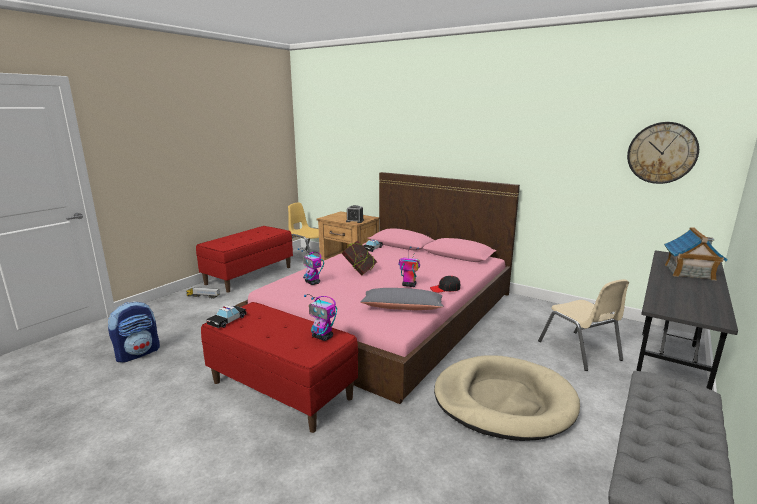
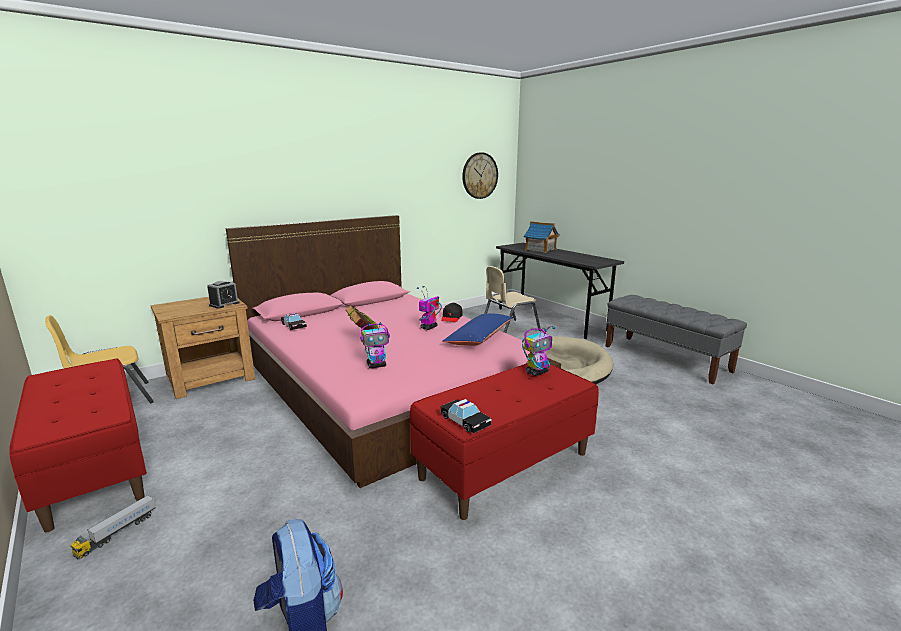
camera: 70 degrees left, 0 degrees up
(402, 307) = (479, 338): grey pillow -> blue pillow
(579, 351) = (509, 329): beige chair -> beige chair turned 150 degrees clockwise

